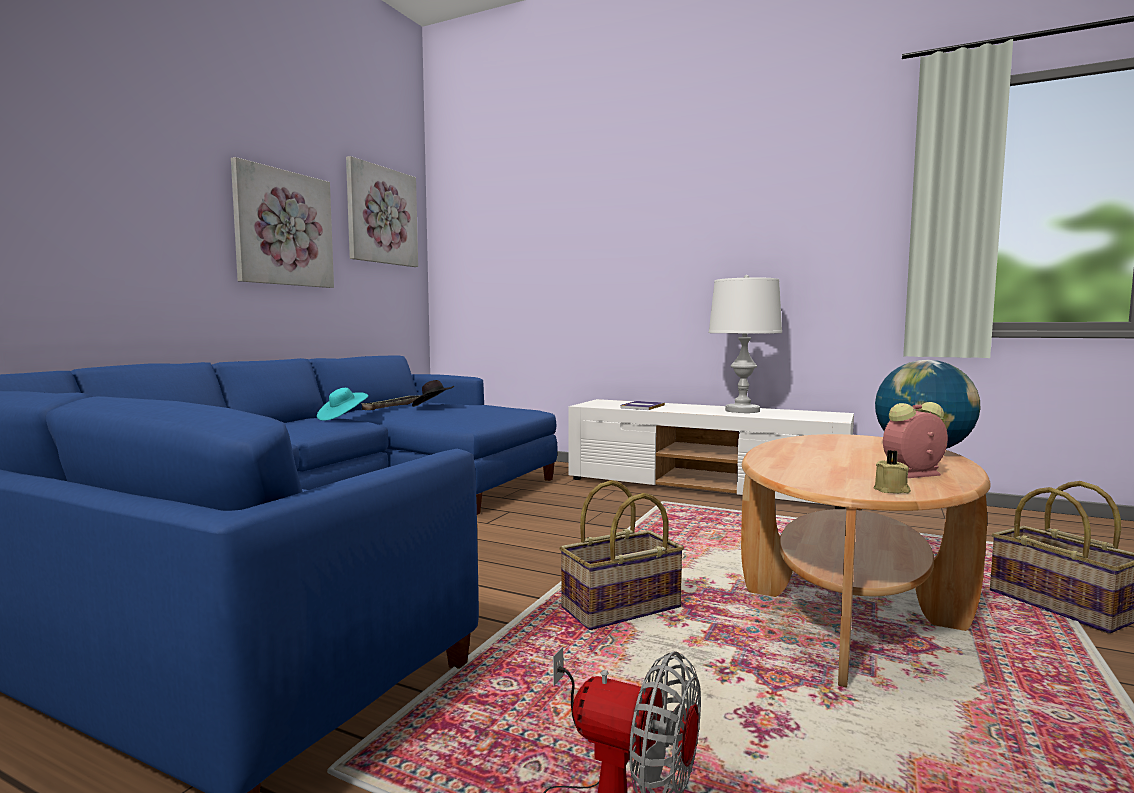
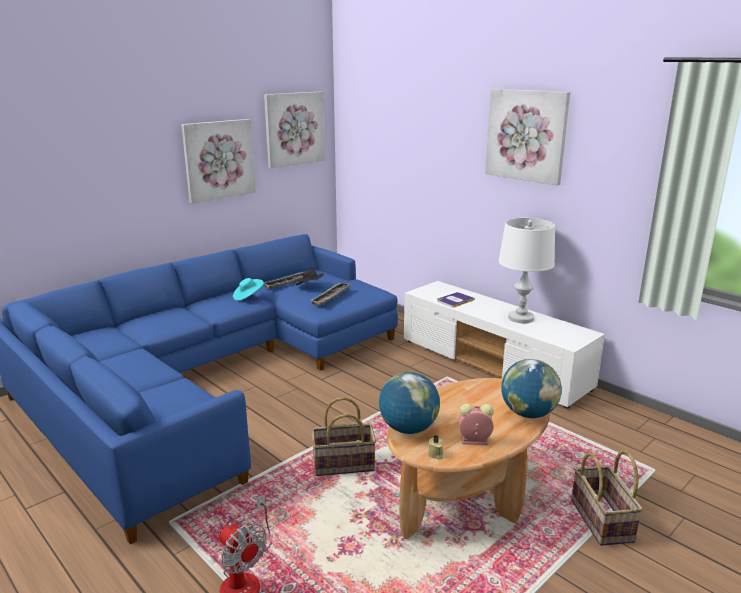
camera: 20 degrees right, 15 degrees up
(473, 411) = (331, 296): none -> tray
(715, 186) = (526, 135): none -> picture
(795, 475) = (408, 428): none -> globe

